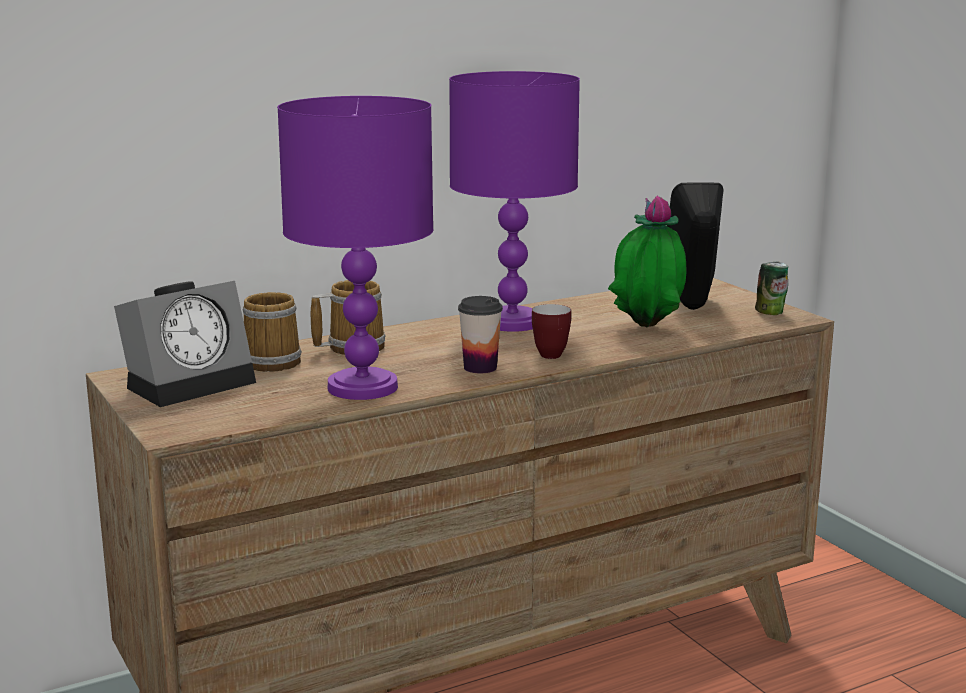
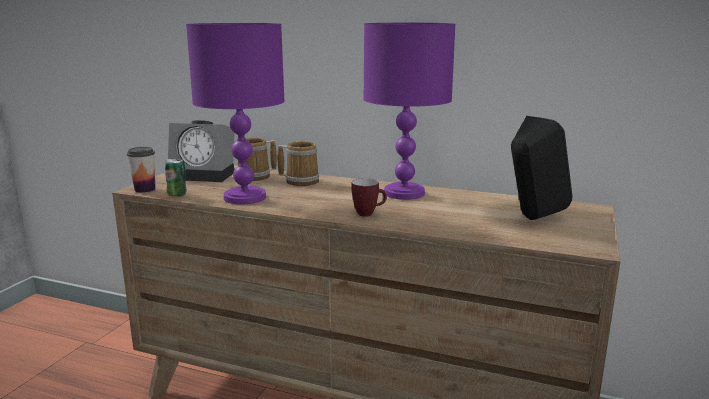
camera: 50 degrees right, 0 degrees up
(480, 368) = (315, 207): cup -> cup (145, 189)
(646, 329) = (462, 220): potted plant -> none
(771, 313) = (582, 239): can -> can (177, 194)

